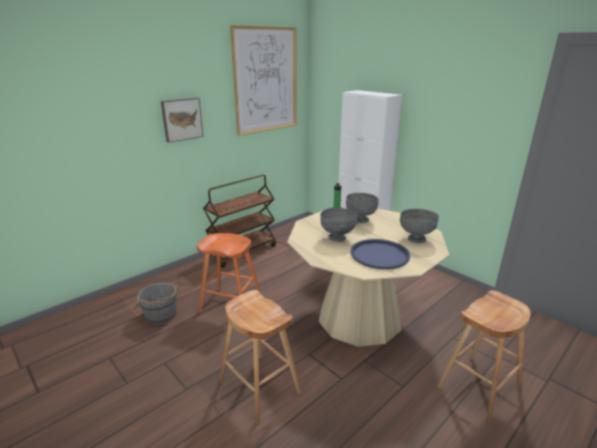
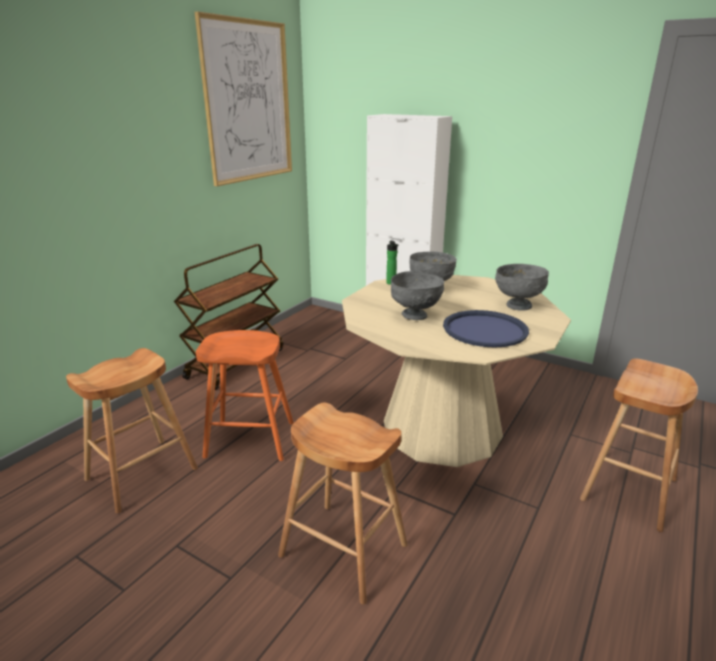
camera: 15 degrees left, 0 degrees up
(161, 315) = (142, 474): grey bucket -> brown stool
(181, 119) = (132, 159): picture -> none

